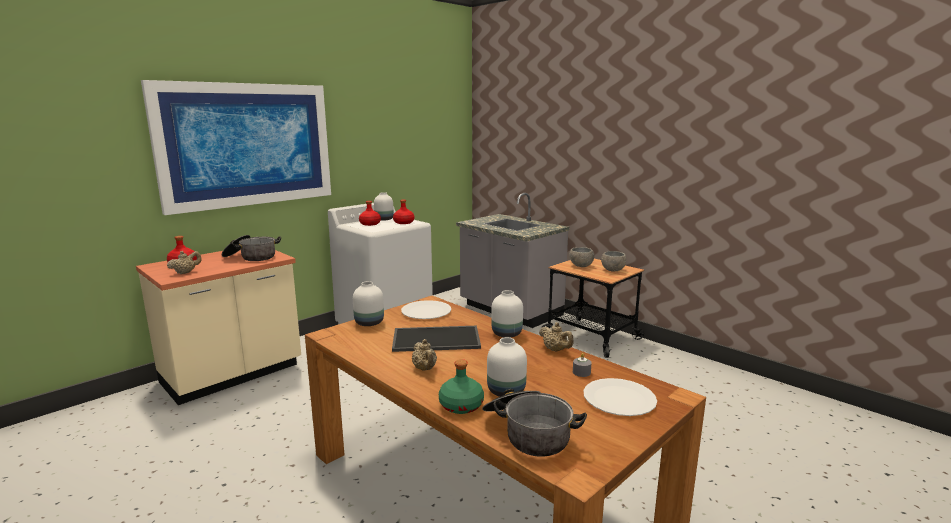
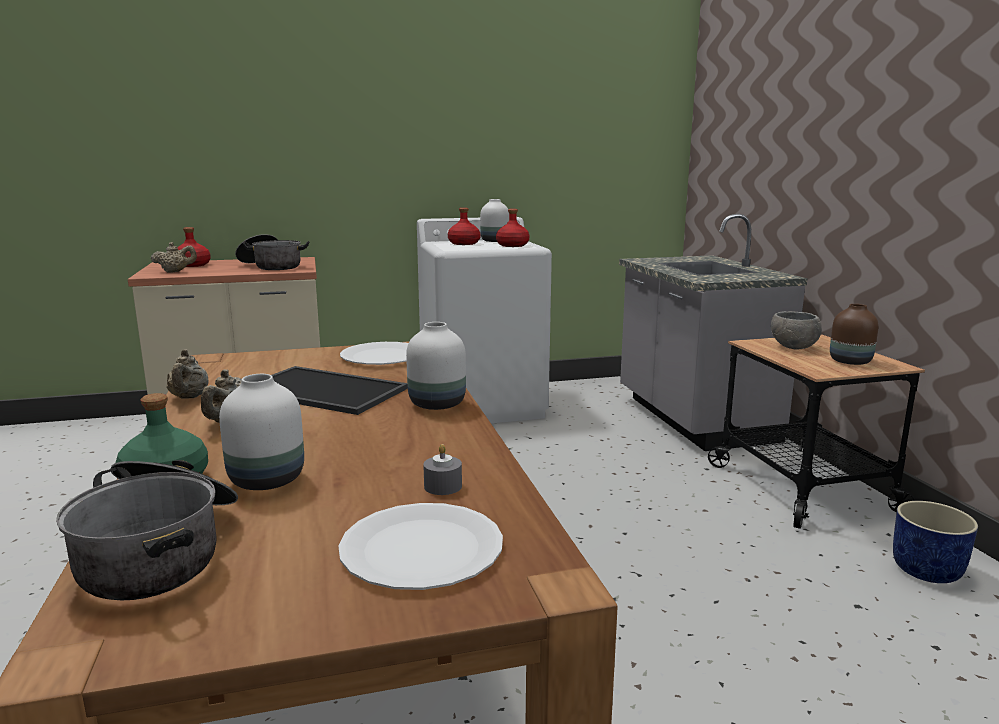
camera: 30 degrees right, 0 degrees up
(247, 145) = (304, 117): picture -> none
(368, 322) = (285, 356): white vase -> none
(555, 350) = (468, 443): beige teapot -> beige teapot (189, 397)
(613, 270) = (851, 361): grey bowl -> brown vase
(667, 363) = (927, 570): none -> blue planter

